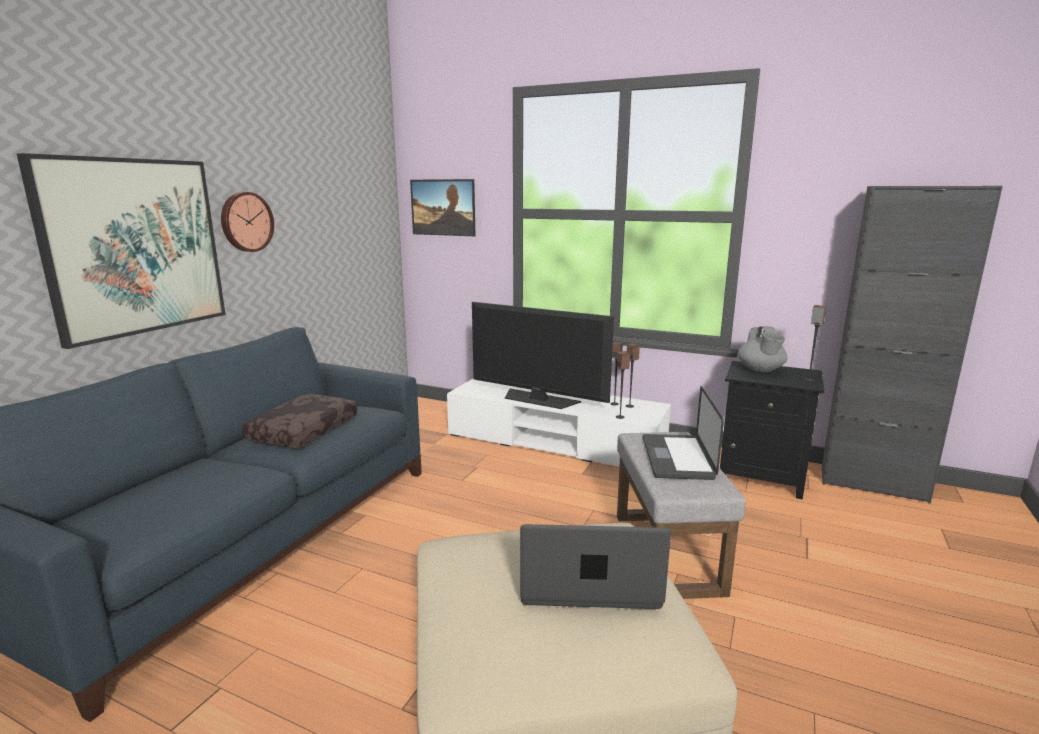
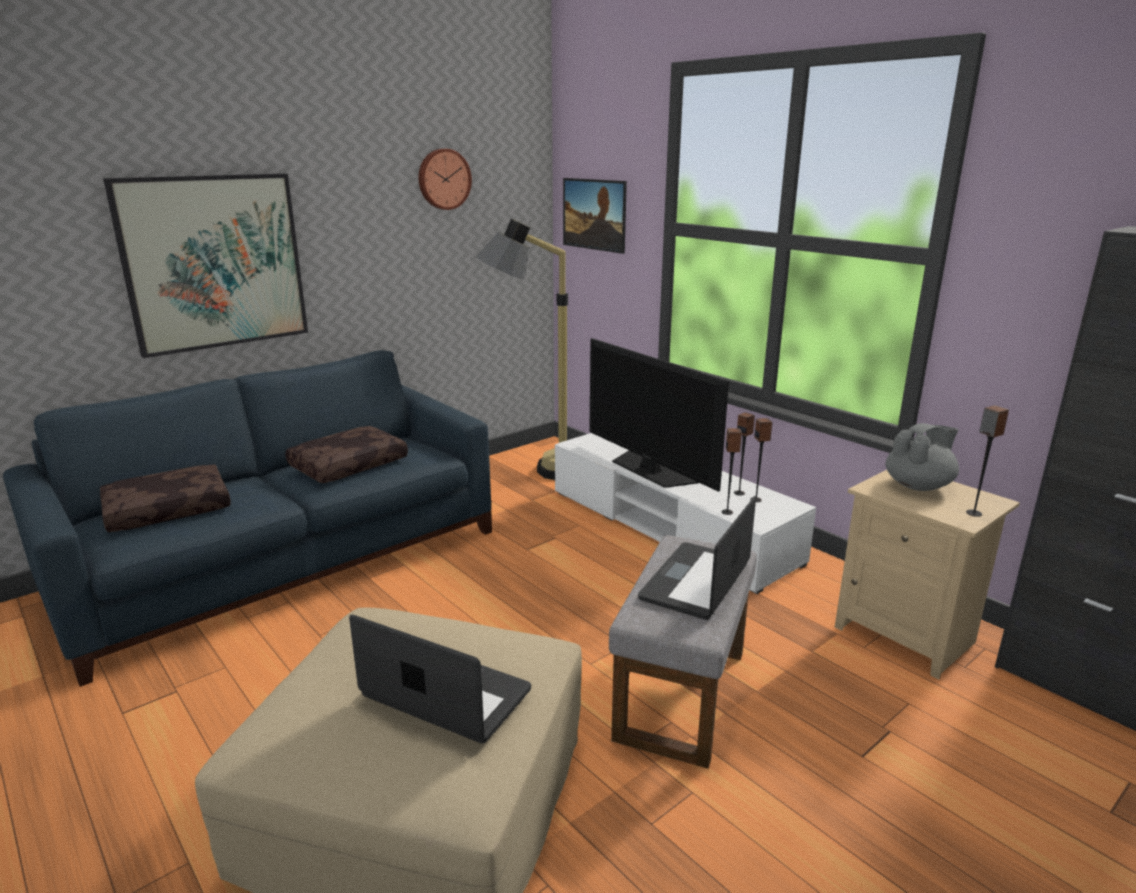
camera: 25 degrees right, 5 degrees up
(144, 501) = (169, 509): none -> brown pillow
(246, 222) = (339, 234): wall clock -> wall clock (443, 179)
(420, 423) = (538, 472): none -> floor lamp
(760, 370) = (918, 486): grey teapot -> grey teapot turned 150 degrees counterclockwise
(761, 477) = (906, 634): black nightstand -> beige nightstand

